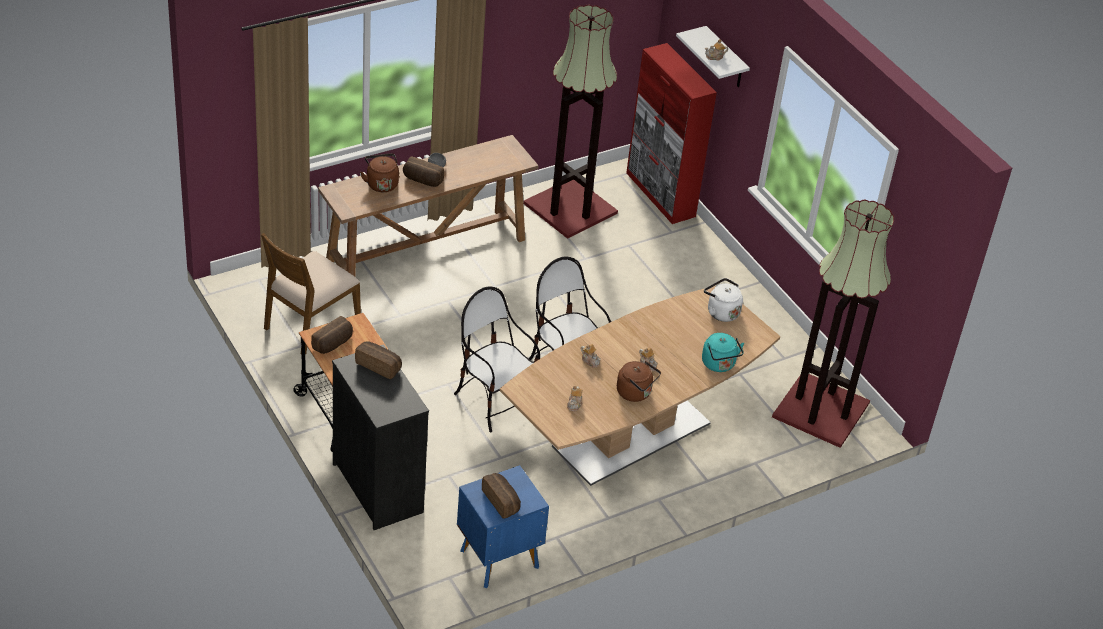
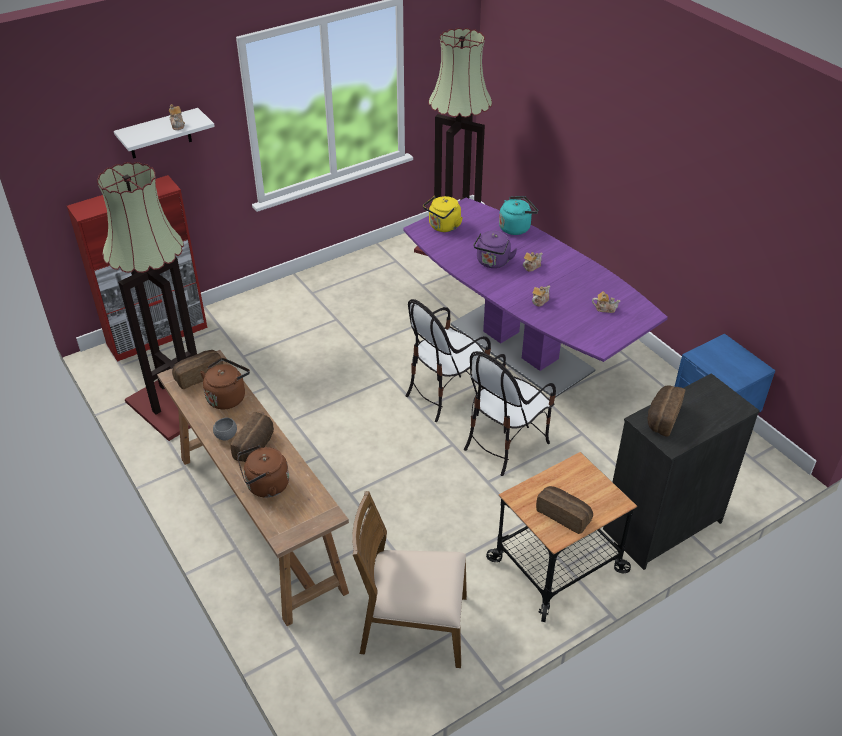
camera: 90 degrees left, 0 degrees up
(310, 323) = (413, 626): brown chair -> brown chair turned 150 degrees clockwise
(502, 501) = (736, 362): bread -> bread (198, 375)
(632, 435) = (520, 347): brown dining table -> purple dining table
(636, 393) = (573, 272): brown kettle -> brown kettle (227, 397)
(656, 338) = (492, 262): none -> purple kettle
(721, 312) = (443, 227): white kettle -> yellow kettle

